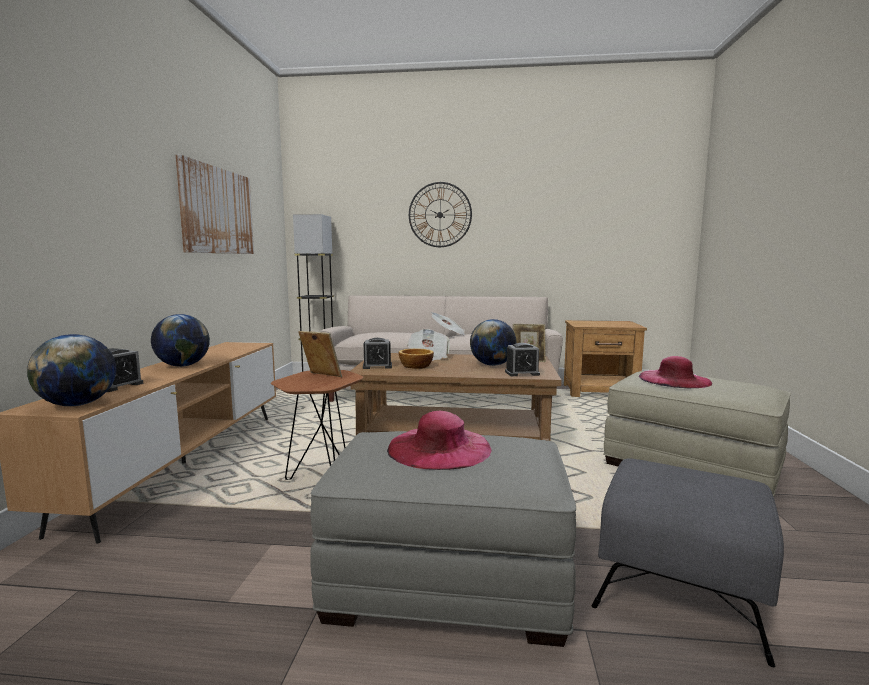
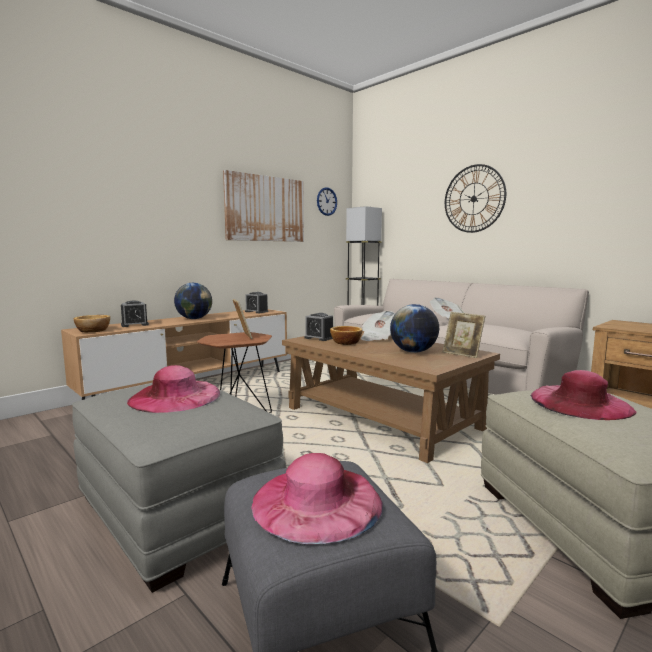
camera: 40 degrees right, 0 degrees up
(78, 404) = (94, 330): globe -> bowl
(266, 205) = (326, 201): none -> wall clock
(522, 373) = (416, 363): alarm clock -> alarm clock (256, 311)
(696, 485) = (317, 501): none -> pink hat

